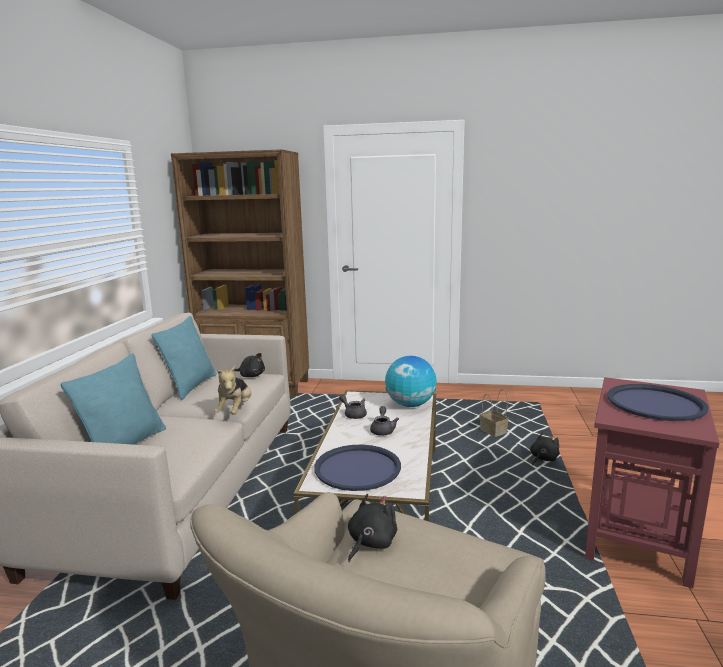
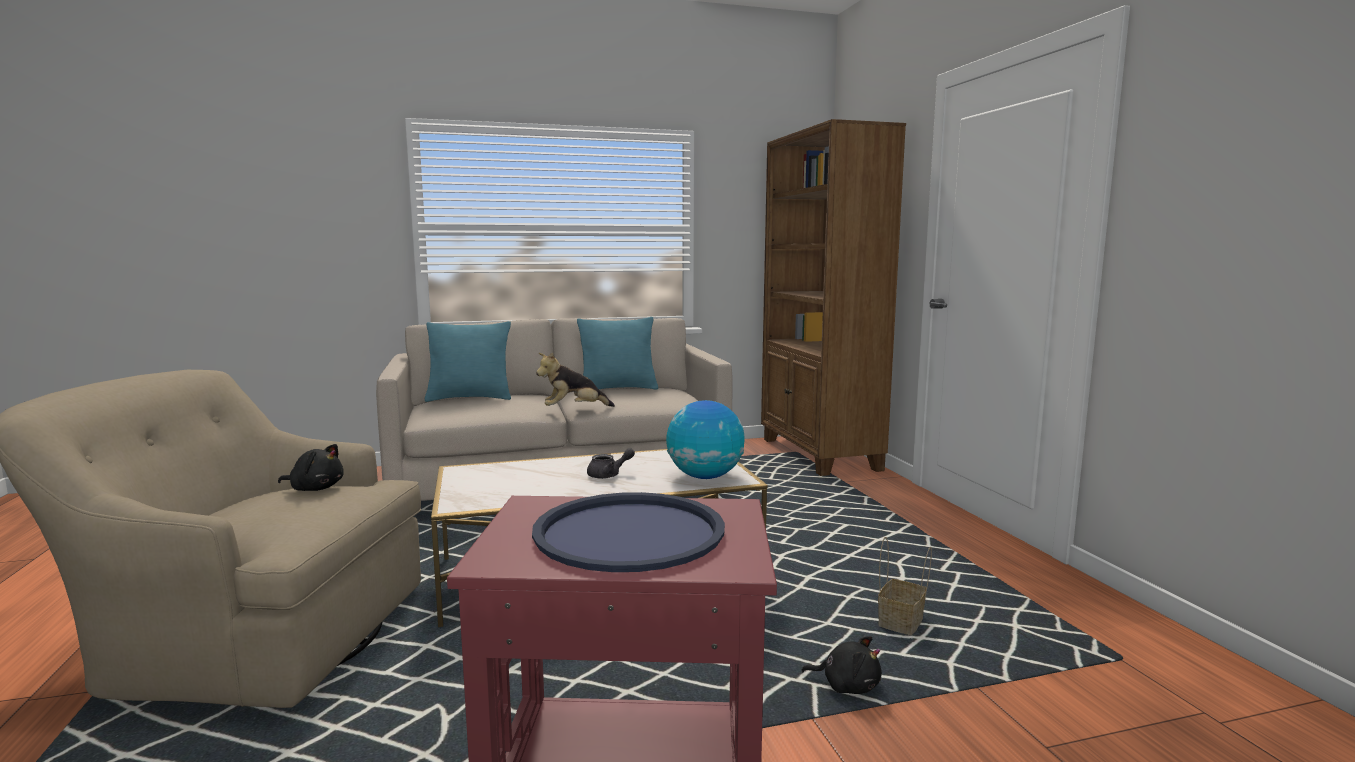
camera: 65 degrees right, 5 degrees down
(251, 376) = (677, 399): black plush toy -> none
(353, 414) = (643, 458): grey teapot -> none
(357, 468) = (499, 478): blue tray -> none

